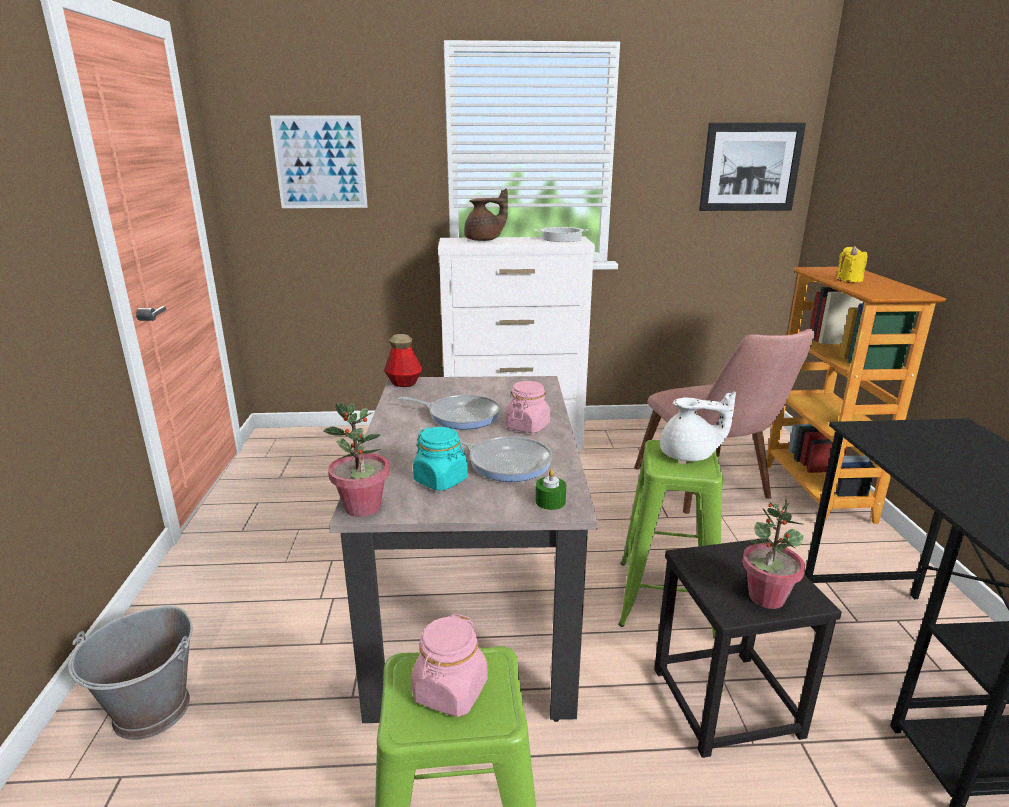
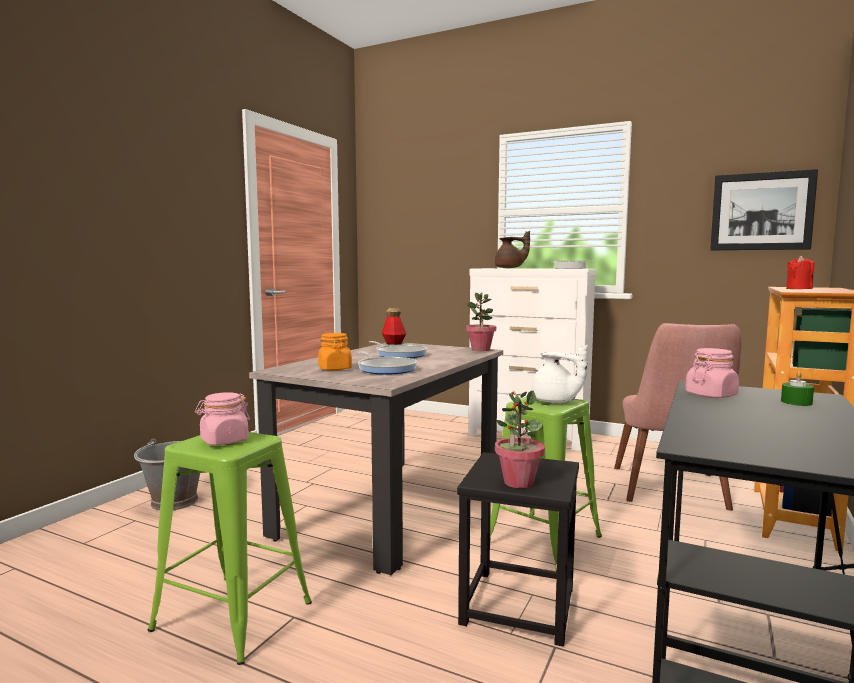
camera: 30 degrees right, 15 degrees down
(320, 162) = (417, 220): picture -> none
(363, 507) = (275, 370): potted plant -> potted plant (480, 350)
(441, 480) = (335, 369): turquoise jar -> orange jar
(527, 426) = (432, 361): pink jar -> pink jar (711, 395)
(550, 501) = (379, 381): green candle -> green candle (796, 402)
(848, 280) = (799, 289): yellow candle -> red candle

